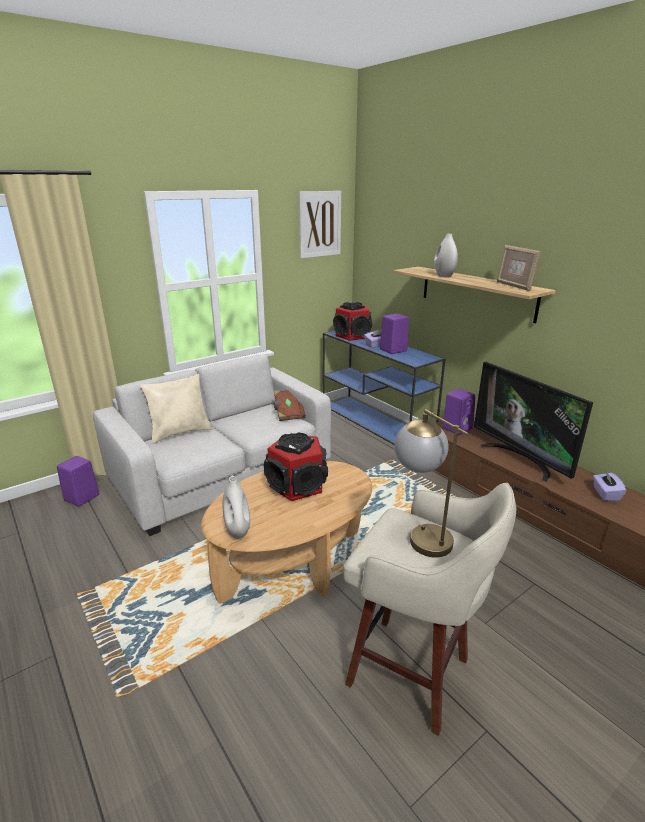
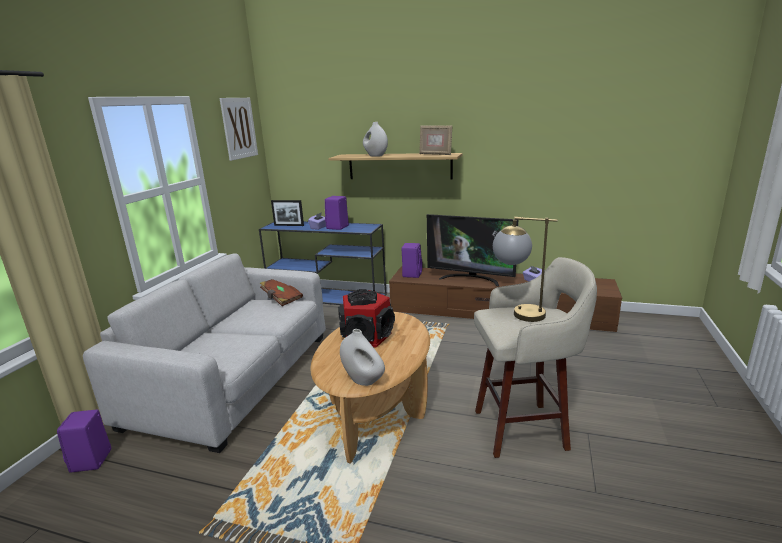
camera: 35 degrees left, 5 degrees down
(180, 432) = (192, 345): beige pillow -> none
(353, 336) = (289, 225): speaker -> picture frame

